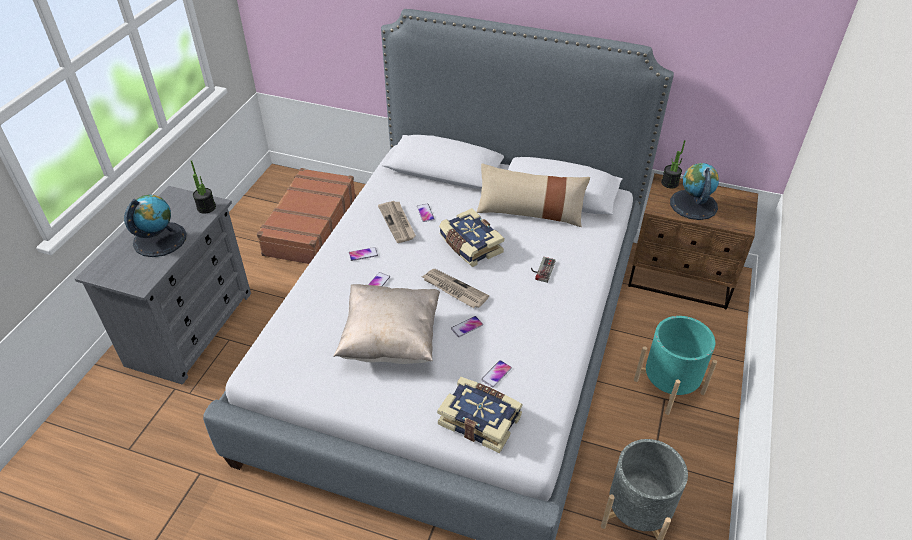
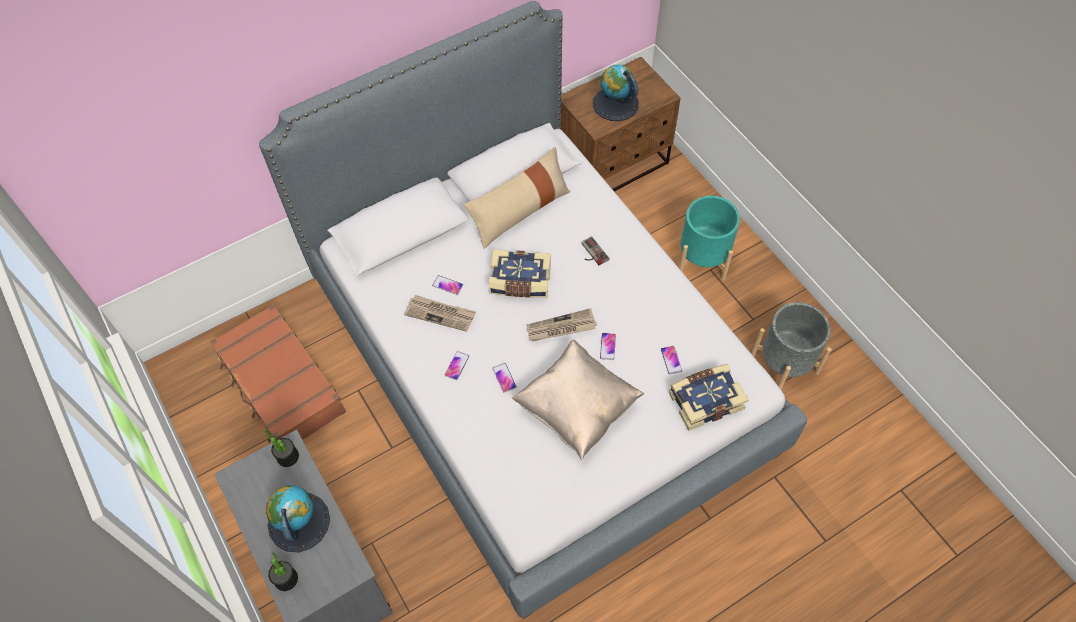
camera: 50 degrees left, 15 degrees up
(669, 183) = (578, 97): potted plant -> potted plant (286, 579)

